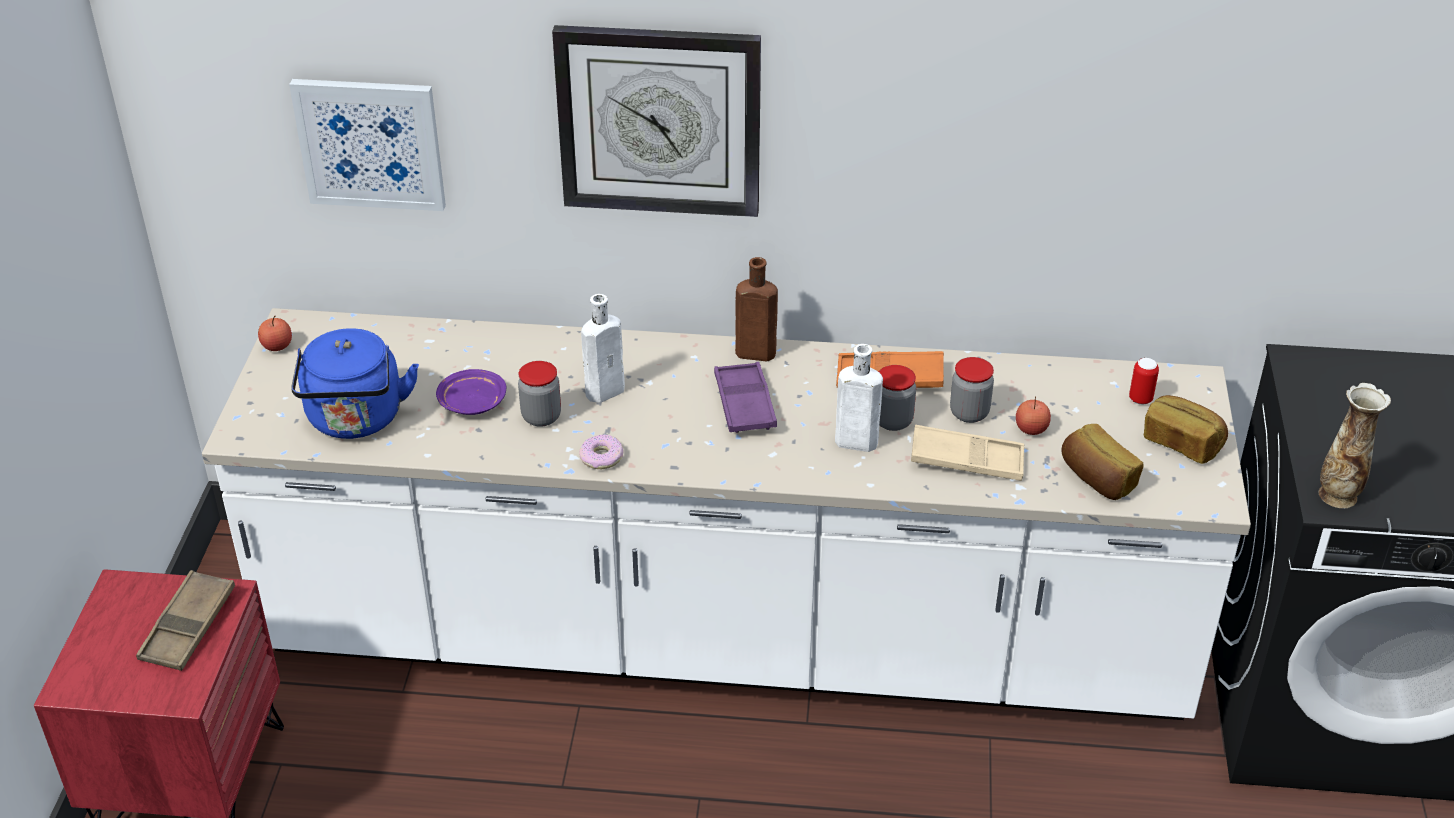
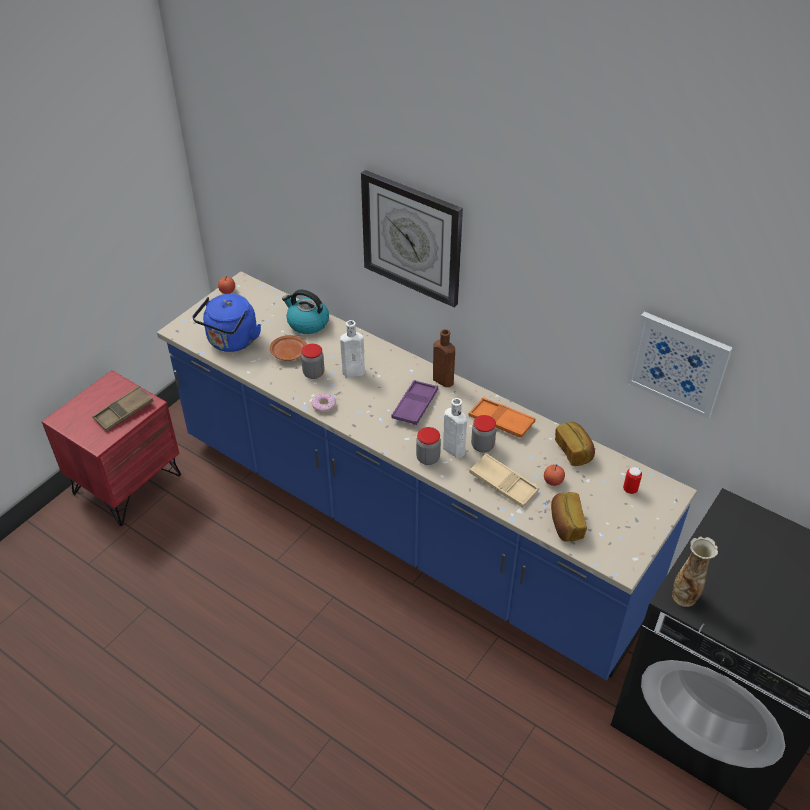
camera: 30 degrees right, 5 degrees up
(370, 143) = (284, 204): picture -> picture (678, 364)
(463, 347) = (307, 323): none -> kettle
(471, 402) = (288, 353): purple plate -> brown plate
(727, 639) = (405, 522): white counter -> blue counter
(969, 413) = (527, 458): jar -> jar (428, 458)
(1182, 443) = (632, 525): bread -> bread (574, 451)

